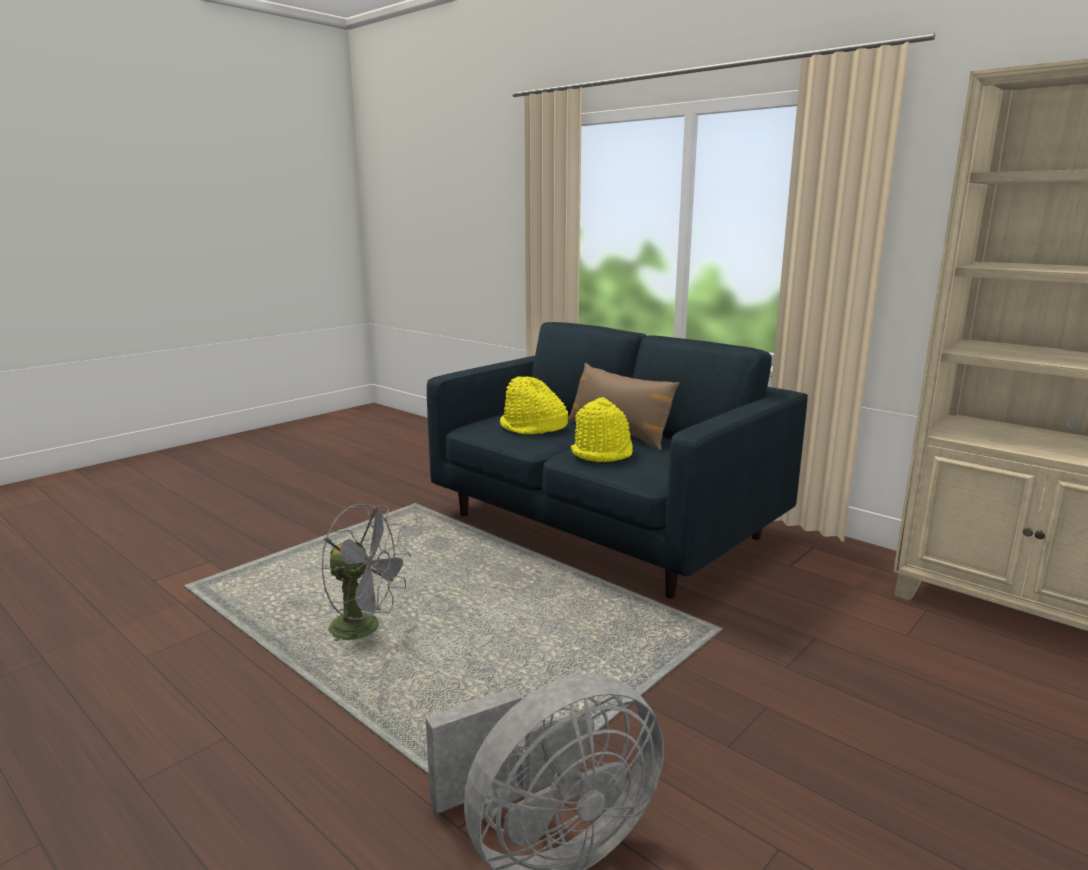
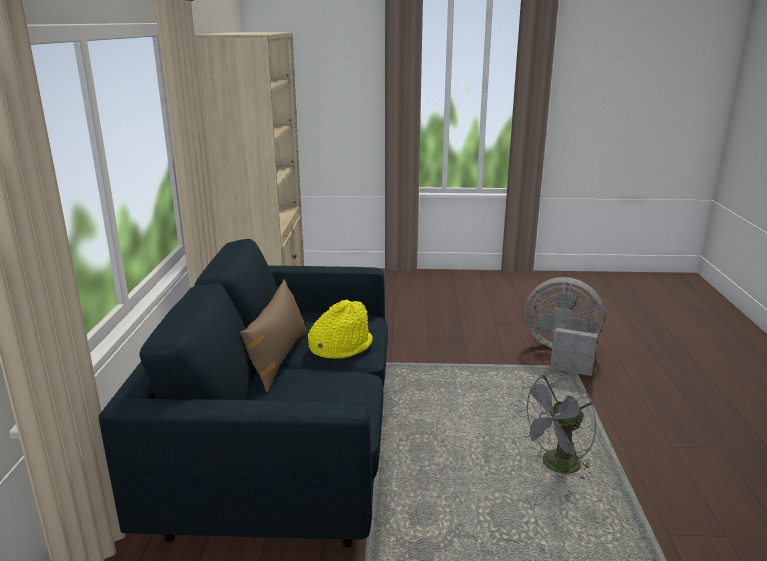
camera: 130 degrees left, 5 degrees up
(365, 629) = (556, 467): grey fan -> grey fan turned 105 degrees counterclockwise
(533, 428) = (312, 398): yellow hat -> none

